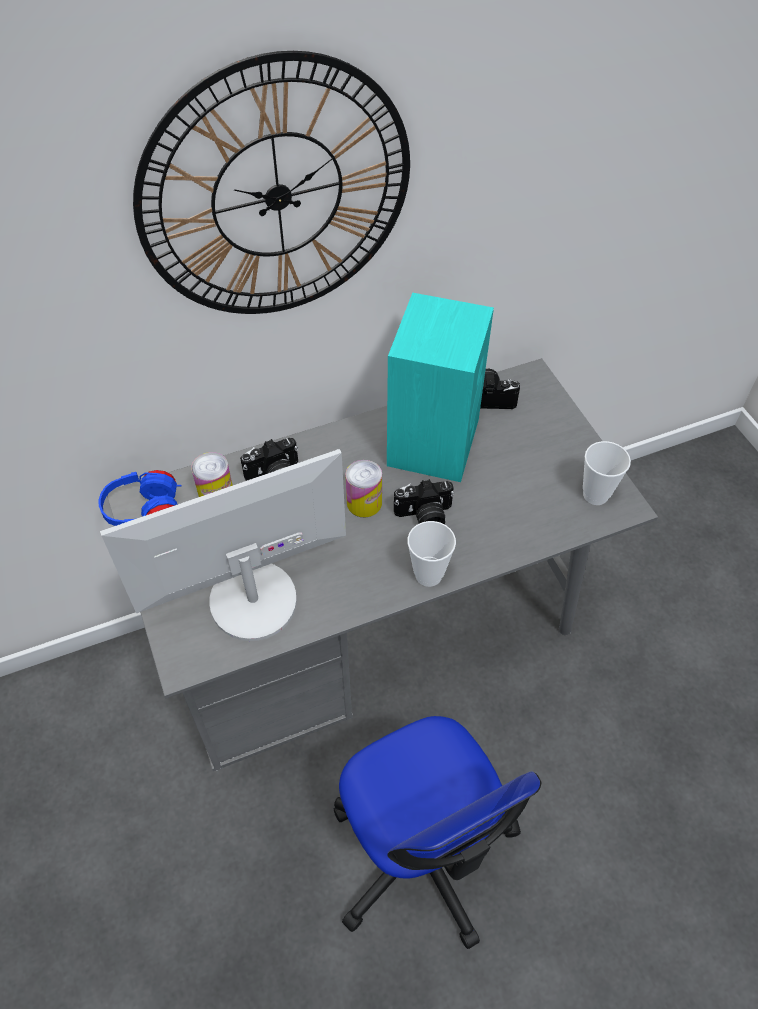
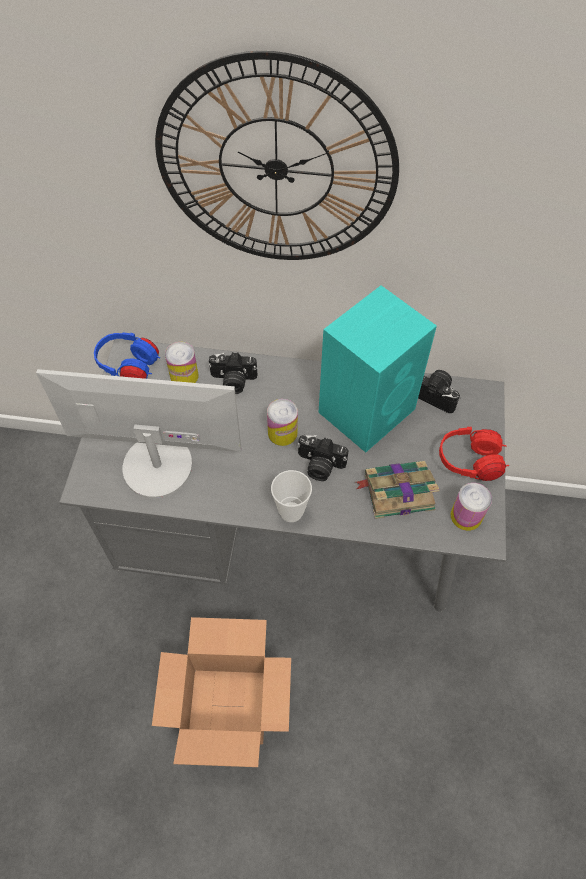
camera: 30 degrees right, 5 degrees up
(421, 852) = (226, 707): office chair -> cardboard box
(517, 504) = (397, 491): none -> book
(564, 445) = (469, 462): none -> red headphones
(595, 495) = (466, 516): cup -> can

